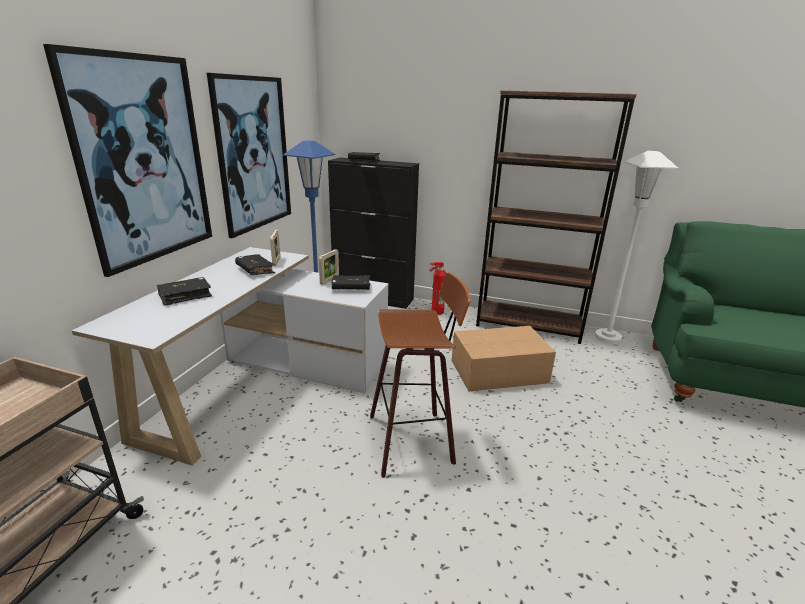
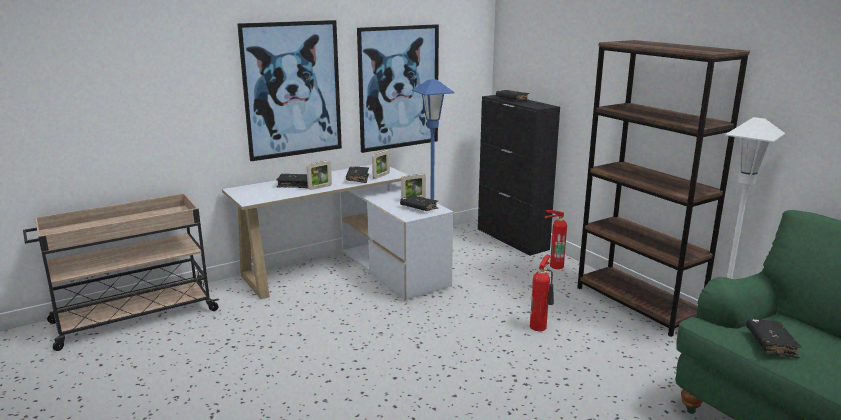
camera: 40 degrees right, 5 degrees down
(226, 291) = (320, 187): none -> picture frame
(413, 439) = (400, 338): stool -> none
(500, 371) = (540, 327): cardboard box -> fire extinguisher
(759, 328) = (771, 344): none -> black book

